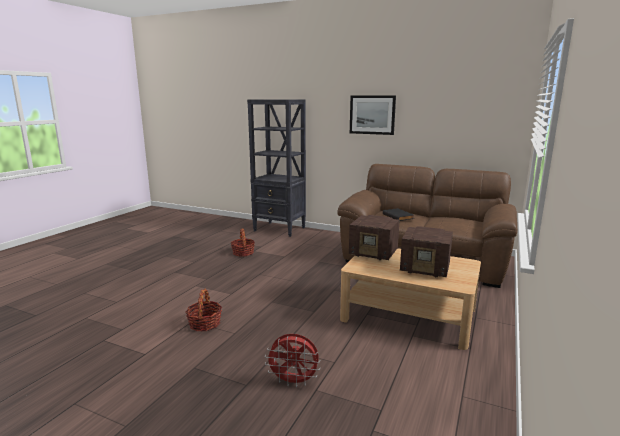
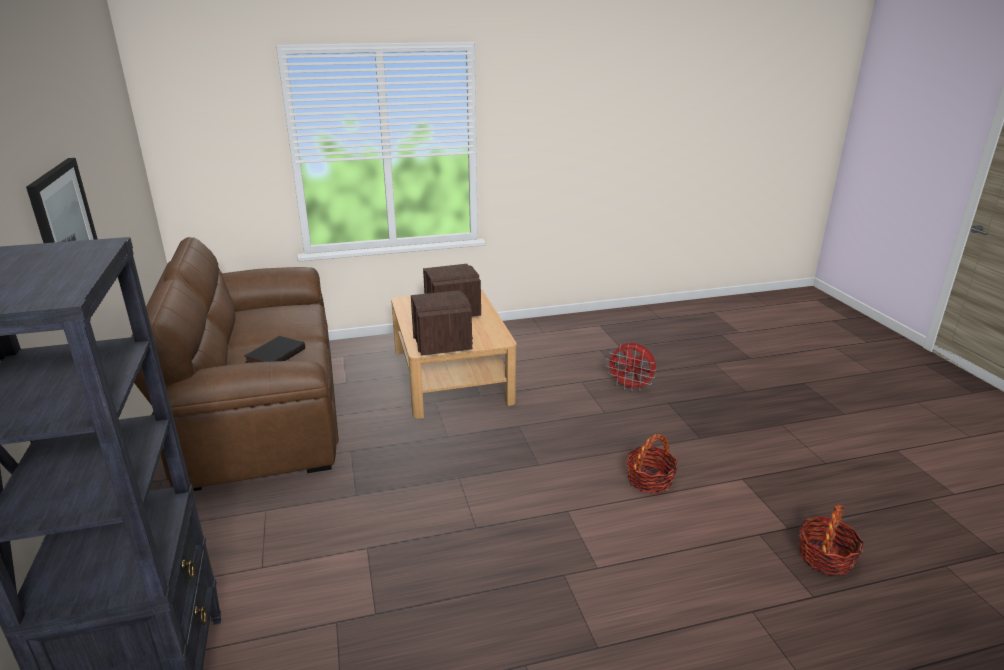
camera: 130 degrees left, 10 degrees up
(243, 253) = (403, 621): basket -> basket (825, 557)
(294, 381) = (630, 387): red fan -> red fan turned 150 degrees clockwise

